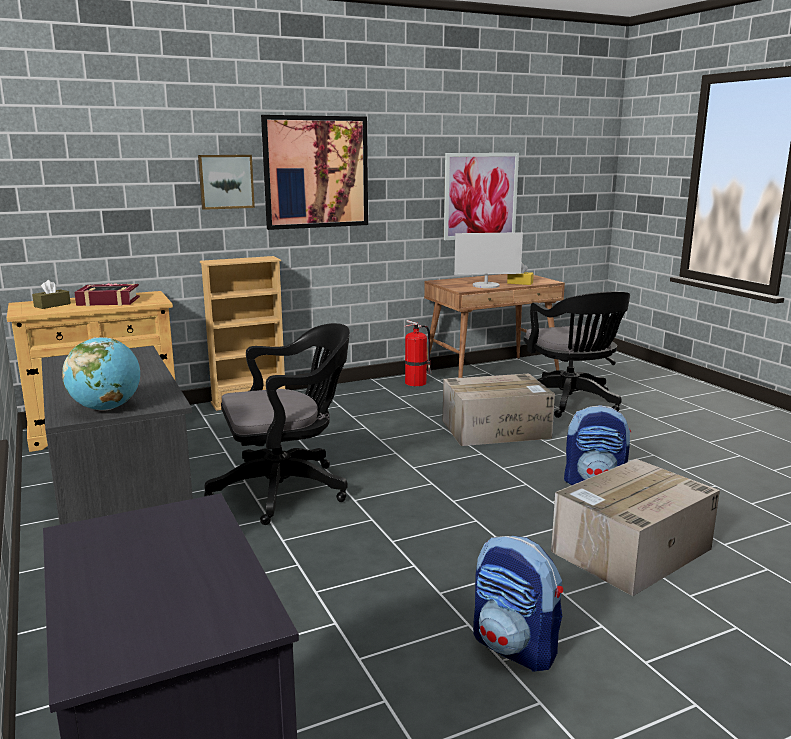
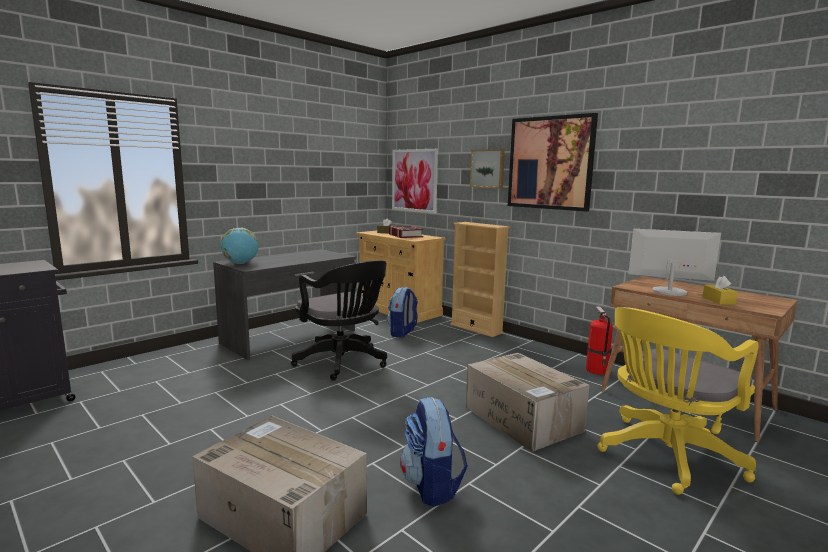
camera: 70 degrees right, 5 degrees down
(480, 196) = (734, 194): picture -> picture (414, 180)
(486, 285) = (669, 291): monitor -> monitor turned 135 degrees clockwise
(515, 647) = (136, 464): backpack -> backpack (402, 333)
(571, 403) = (665, 457): black office chair -> yellow office chair

